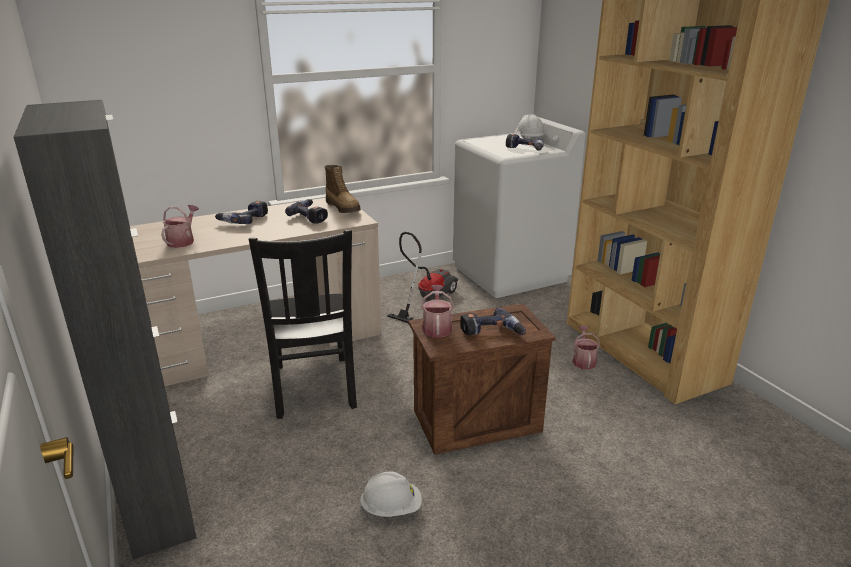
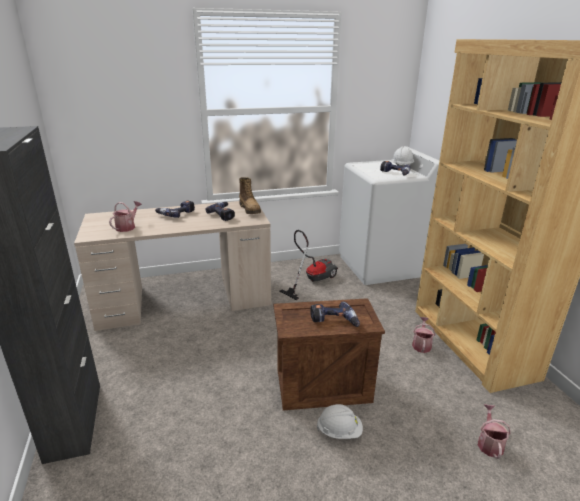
camera: 10 degrees right, 0 degrees up
(313, 388) = (209, 343): black chair -> none
(391, 508) = (237, 452): white hard hat -> white hard hat (339, 431)
(437, 327) = (293, 312): watering can -> watering can (489, 443)

